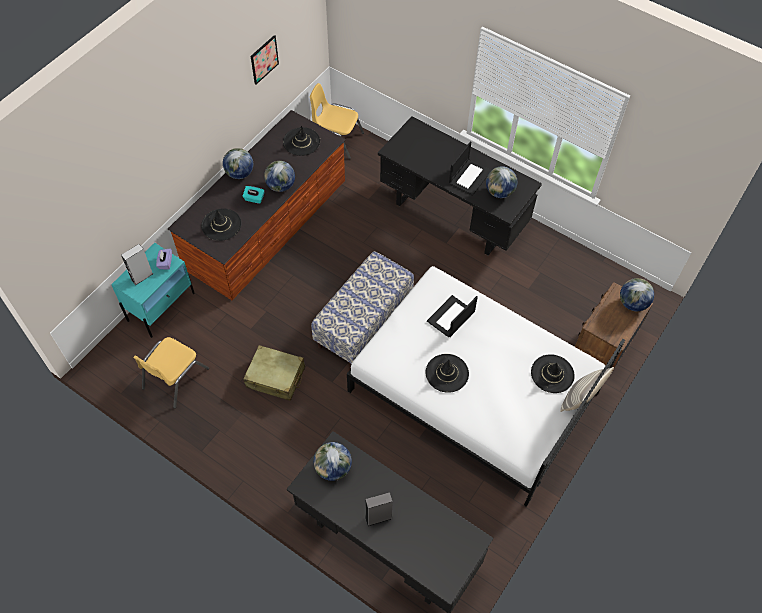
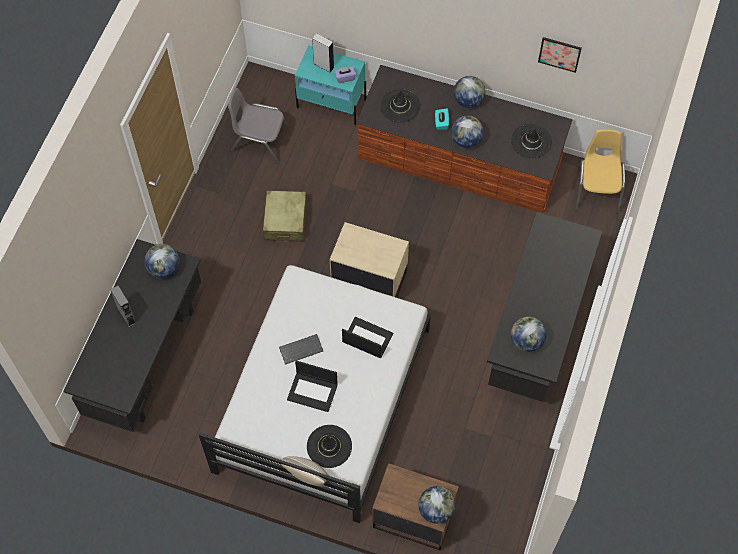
camera: 75 degrees right, 5 degrees up
(174, 378) = (260, 141): yellow chair -> grey chair
(364, 323) = (369, 280): bench -> beige nightstand
(447, 373) = (301, 348): black hat -> keyboard
(469, 177) = (536, 307): laptop -> laptop (313, 391)

